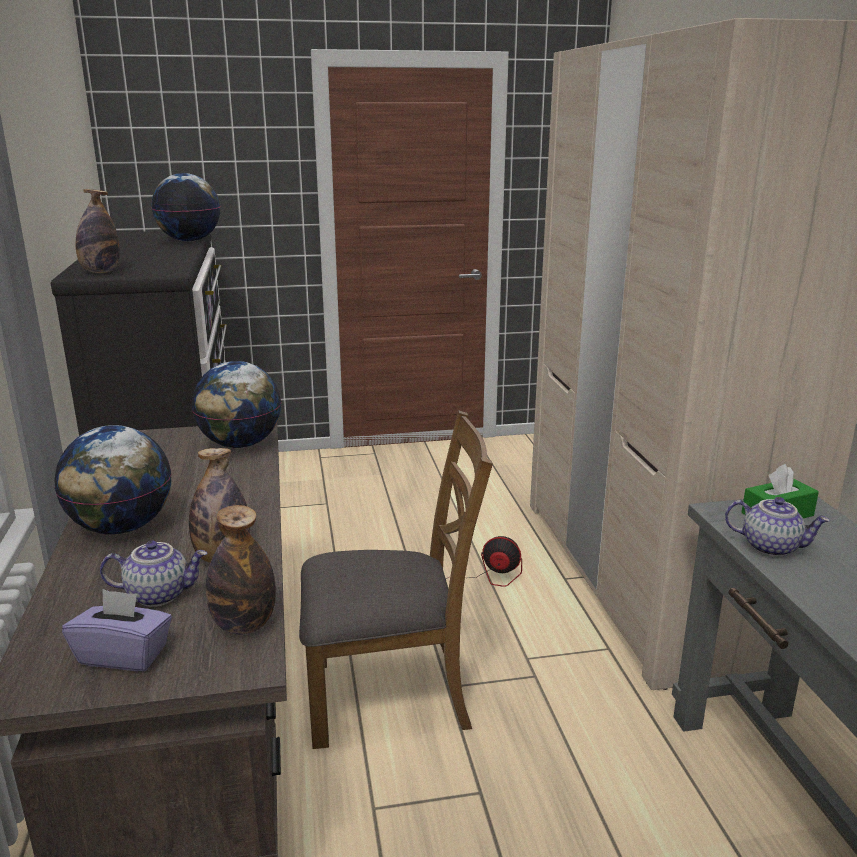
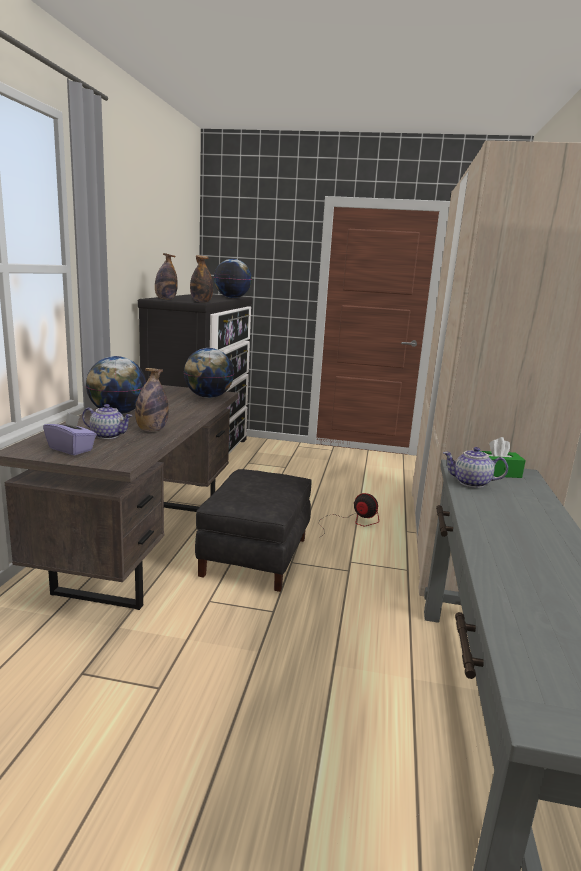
camera: 20 degrees right, 5 degrees down
(244, 625) = (134, 451): bottle -> bottle (201, 302)
(390, 694) = (256, 557): brown chair -> black ottoman
(771, 547) = (471, 483): teapot -> teapot turned 150 degrees clockwise

